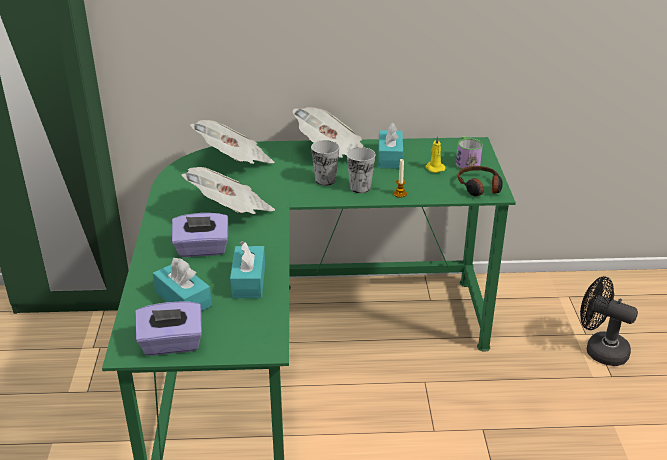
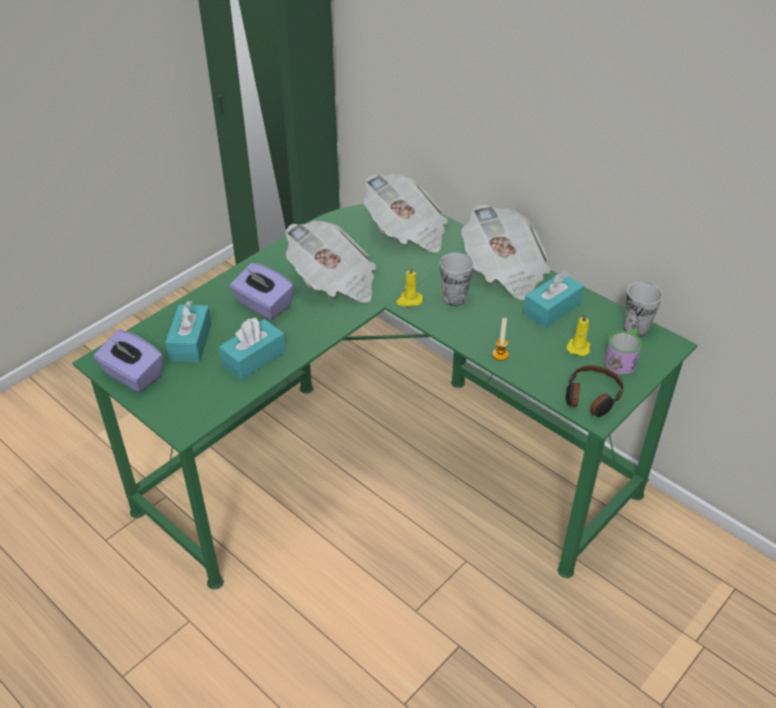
camera: 45 degrees right, 10 degrees up
(299, 196) = (409, 300): none -> yellow candle
(360, 188) = (473, 325): cup -> cup (636, 328)
(599, 349) = (688, 669): black fan -> none

